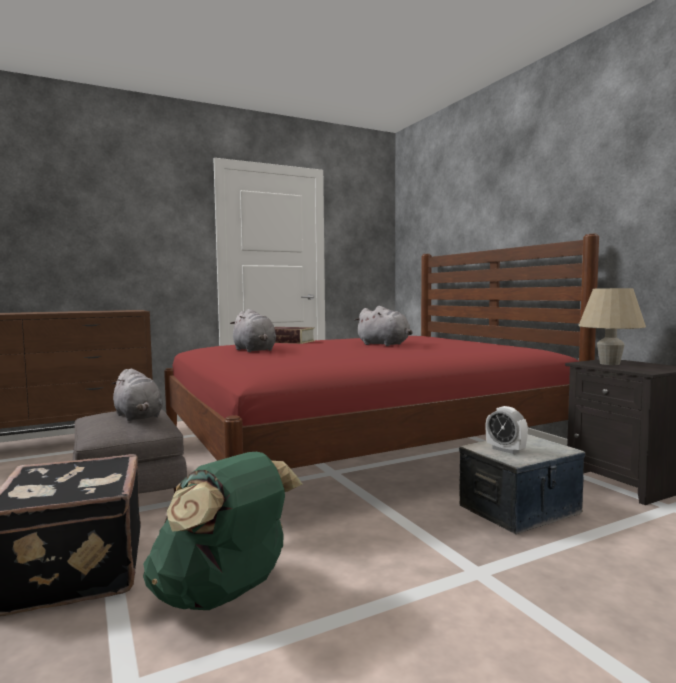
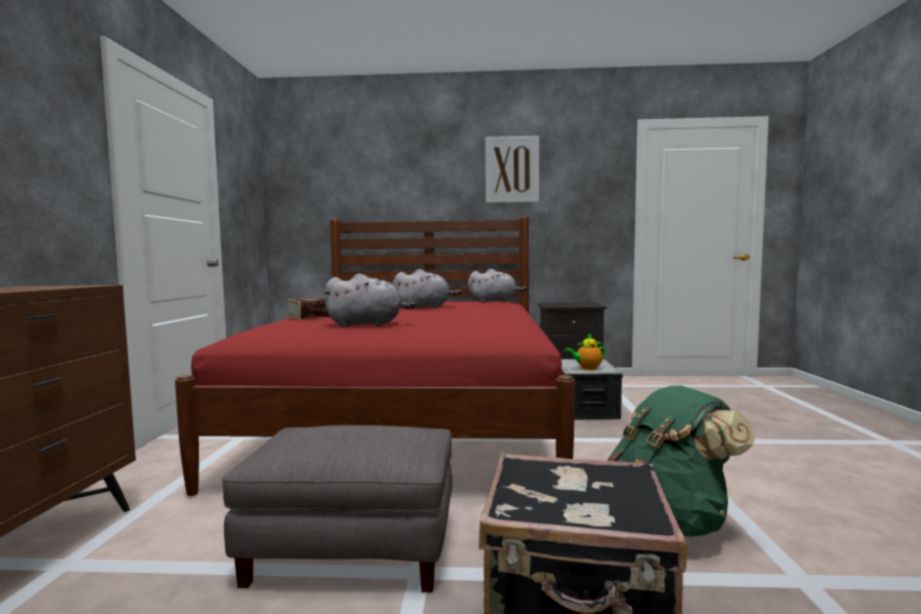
camera: 60 degrees left, 0 degrees up
(138, 417) = (369, 429): grey plush toy -> grey plush toy (494, 301)
(505, 450) = (587, 368): alarm clock -> teapot
(589, 170) = (512, 169): none -> picture
(609, 364) = (561, 305): beige table lamp -> none

